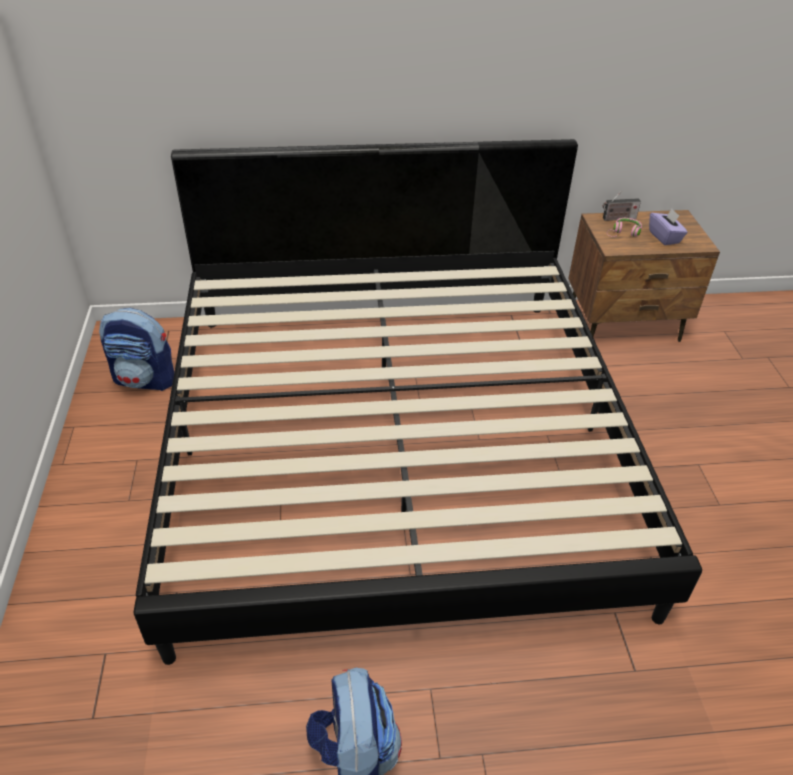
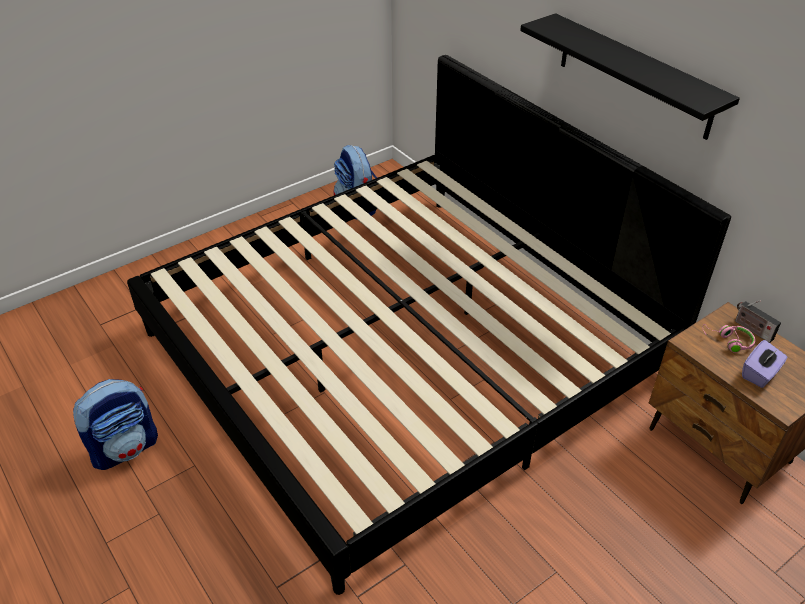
camera: 60 degrees right, 0 degrees up
(444, 62) = (634, 76): none -> black shelf

